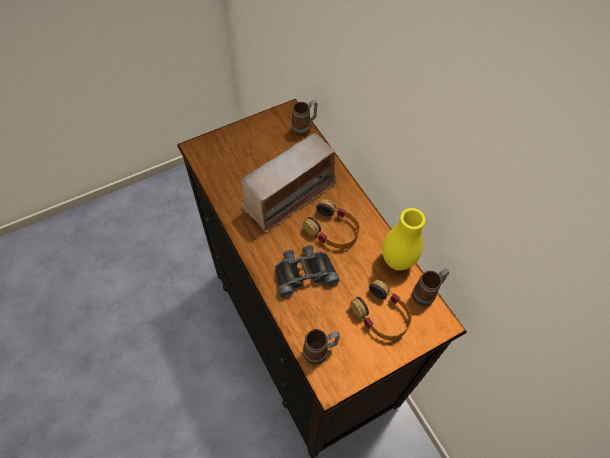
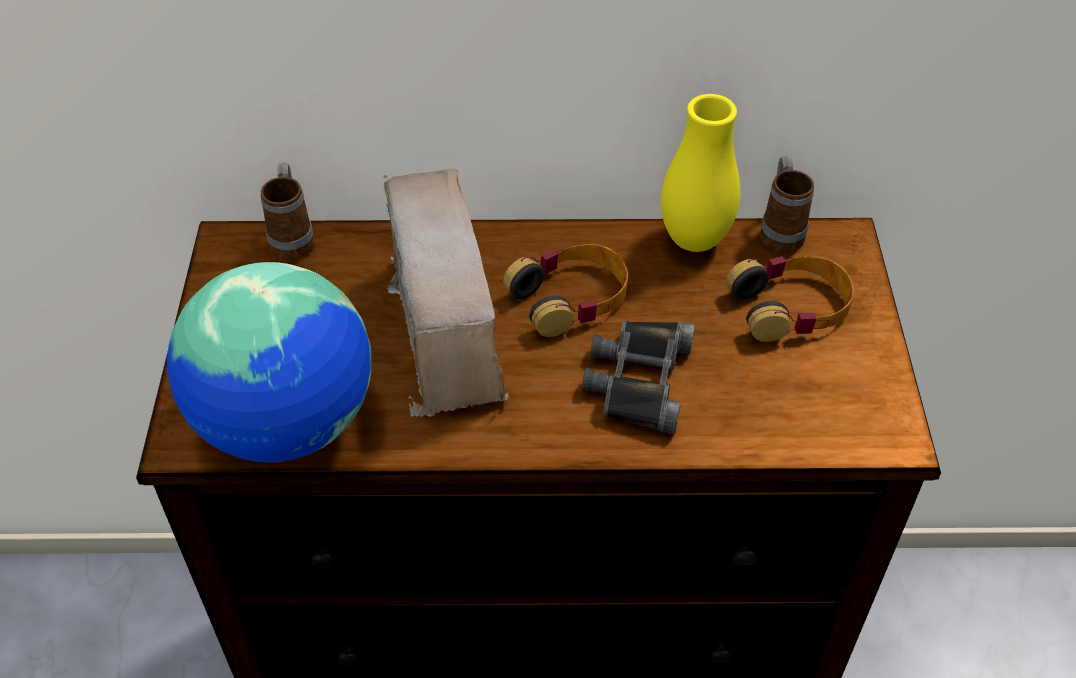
camera: 60 degrees left, 10 degrees down
(218, 172) = (287, 423): none -> globe
(320, 351) = (819, 424): mug -> none

